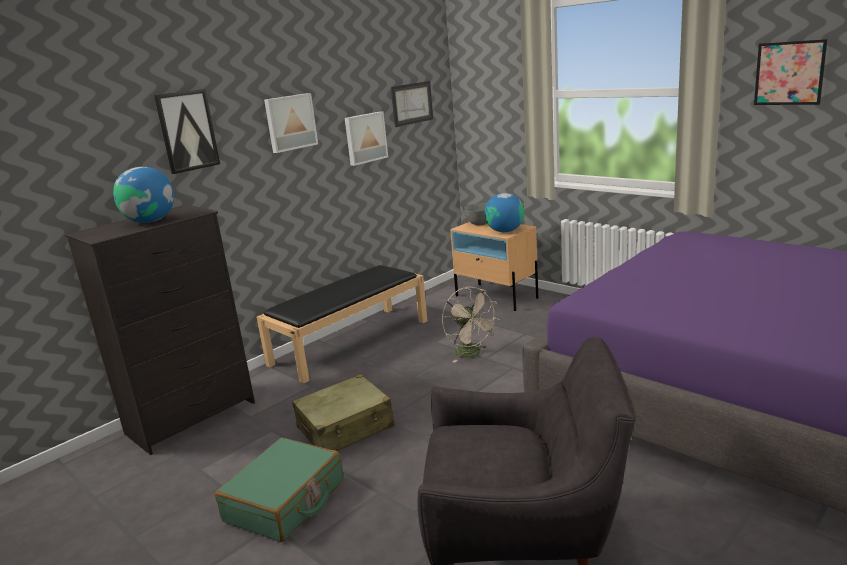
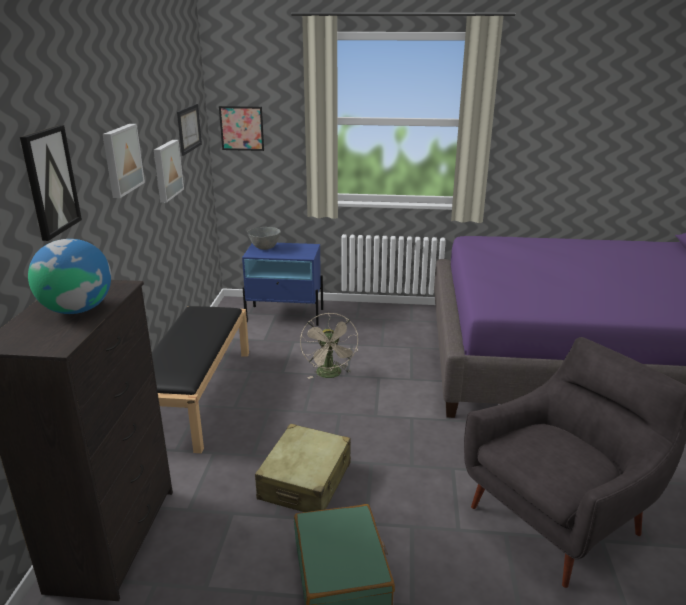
camera: 40 degrees left, 5 degrees up
(471, 354) = (330, 375): beige fan -> beige fan turned 60 degrees clockwise
(496, 297) = (285, 315): beige nightstand -> blue nightstand
(505, 231) = (300, 252): globe -> none
(789, 73) = (537, 111): picture -> picture (242, 128)

